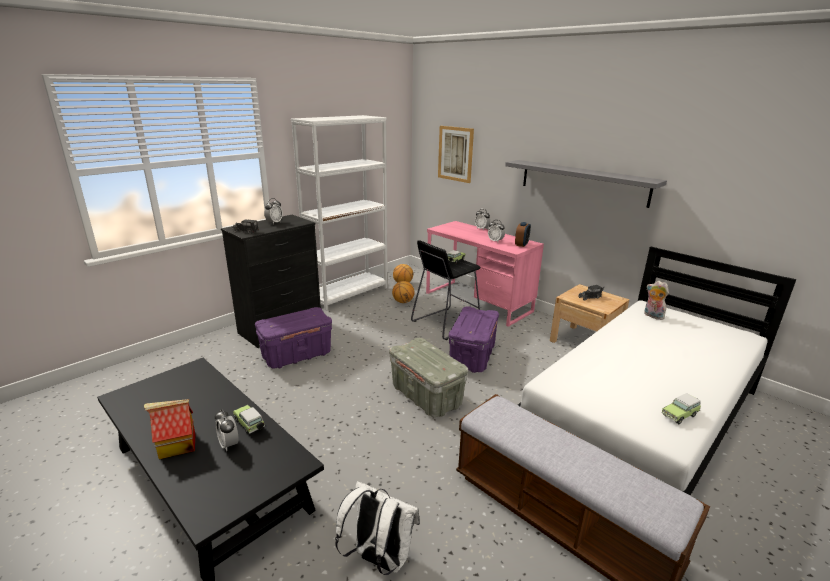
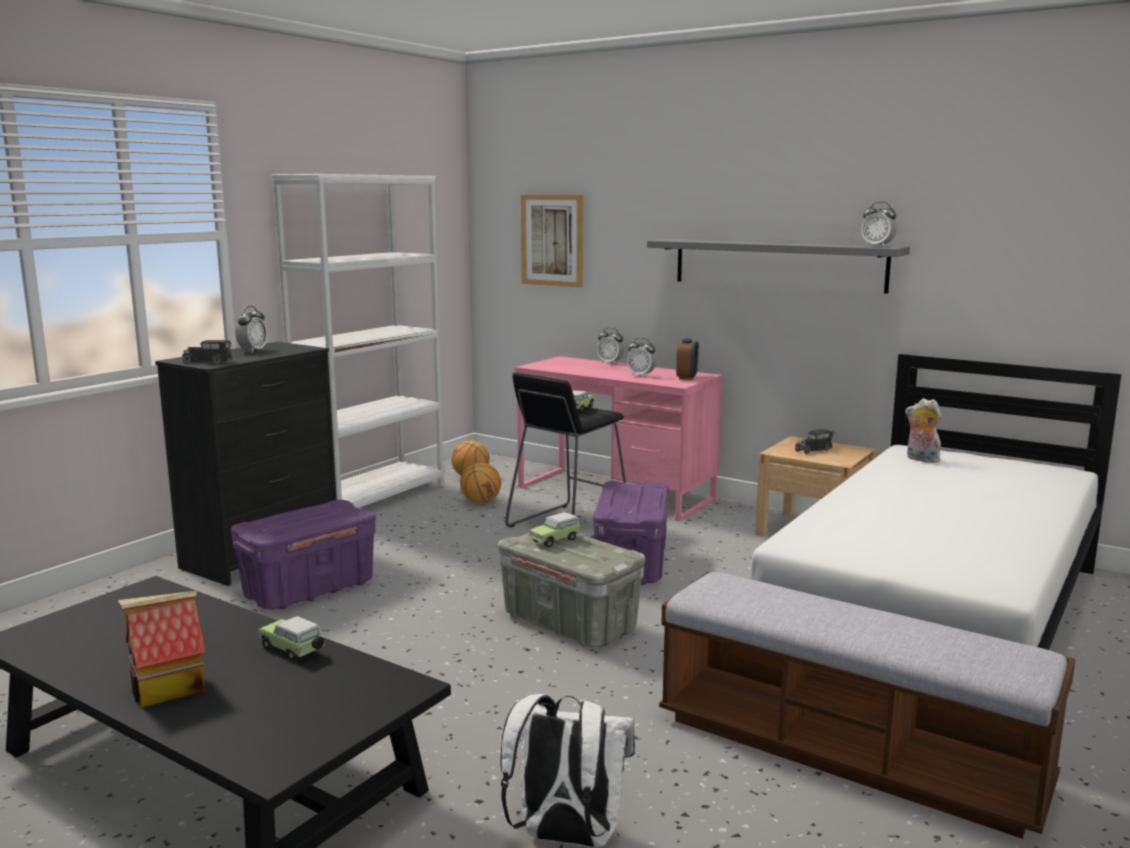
camera: 10 degrees left, 10 degrees down
(229, 444) = (266, 677): alarm clock -> alarm clock (877, 246)
(680, 415) = (1002, 559): toy car -> toy car (556, 540)

